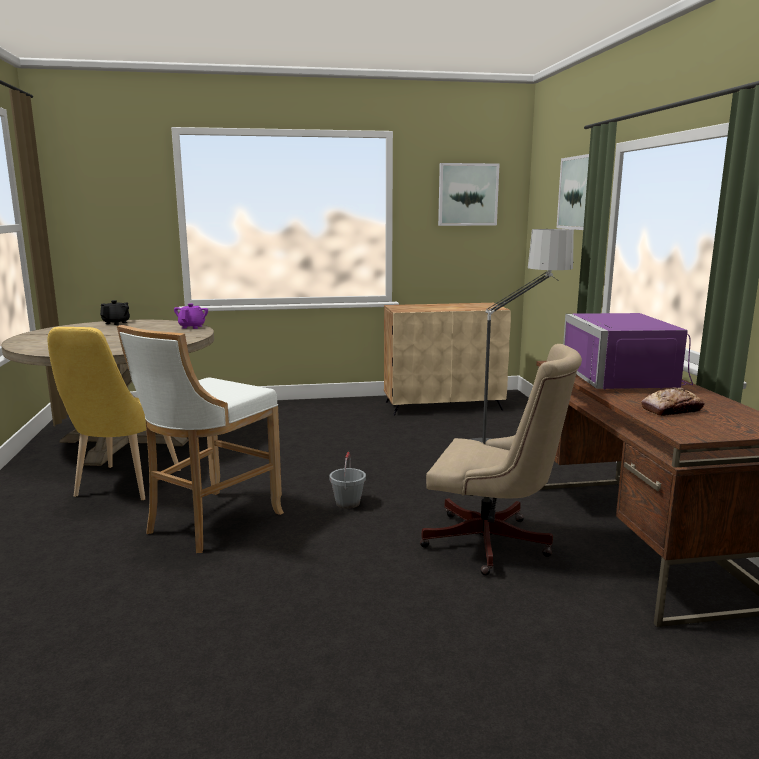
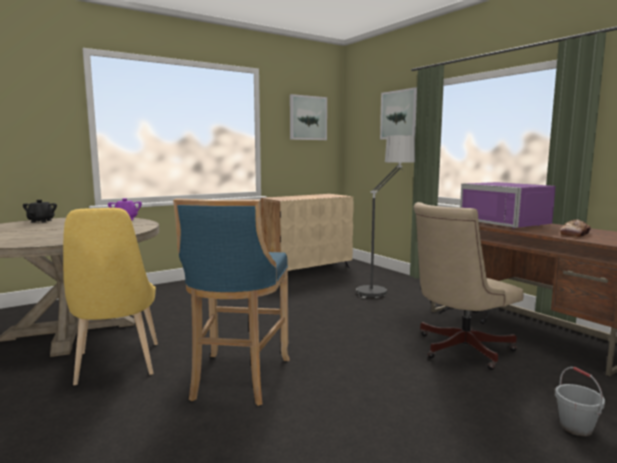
camera: 25 degrees left, 5 degrees down
(209, 523) = (237, 380): white stool -> blue stool
(348, 503) = (328, 343): grey bucket -> grey bucket (576, 427)
(494, 544) = (459, 349): beige office chair -> beige office chair turned 150 degrees clockwise

